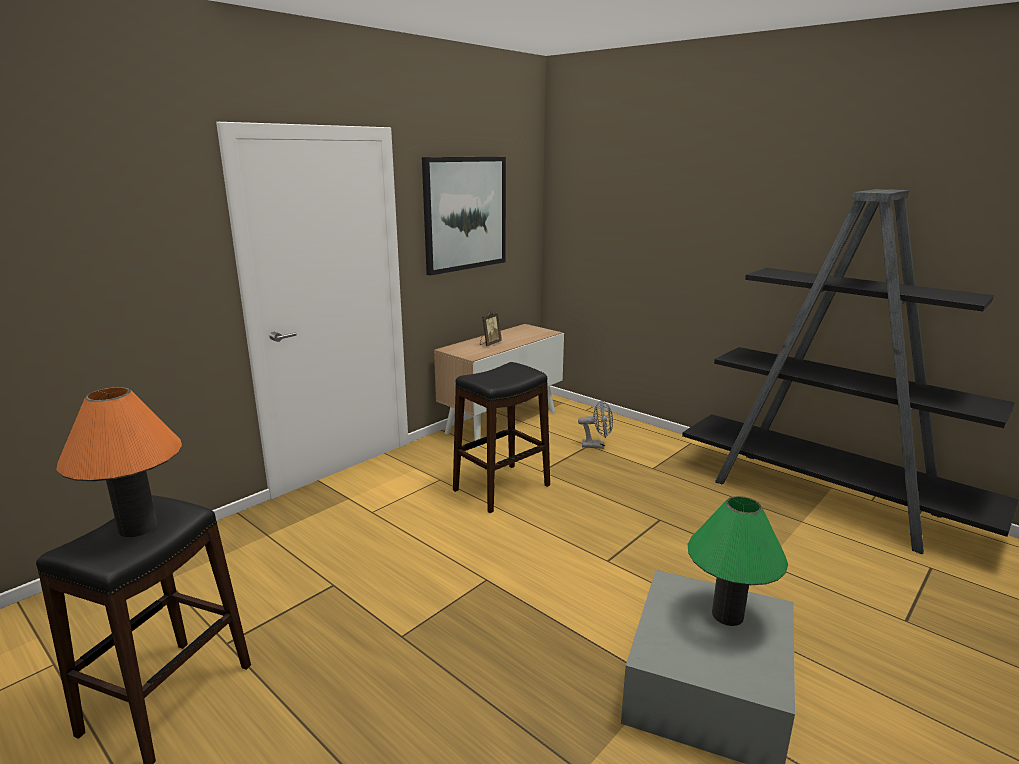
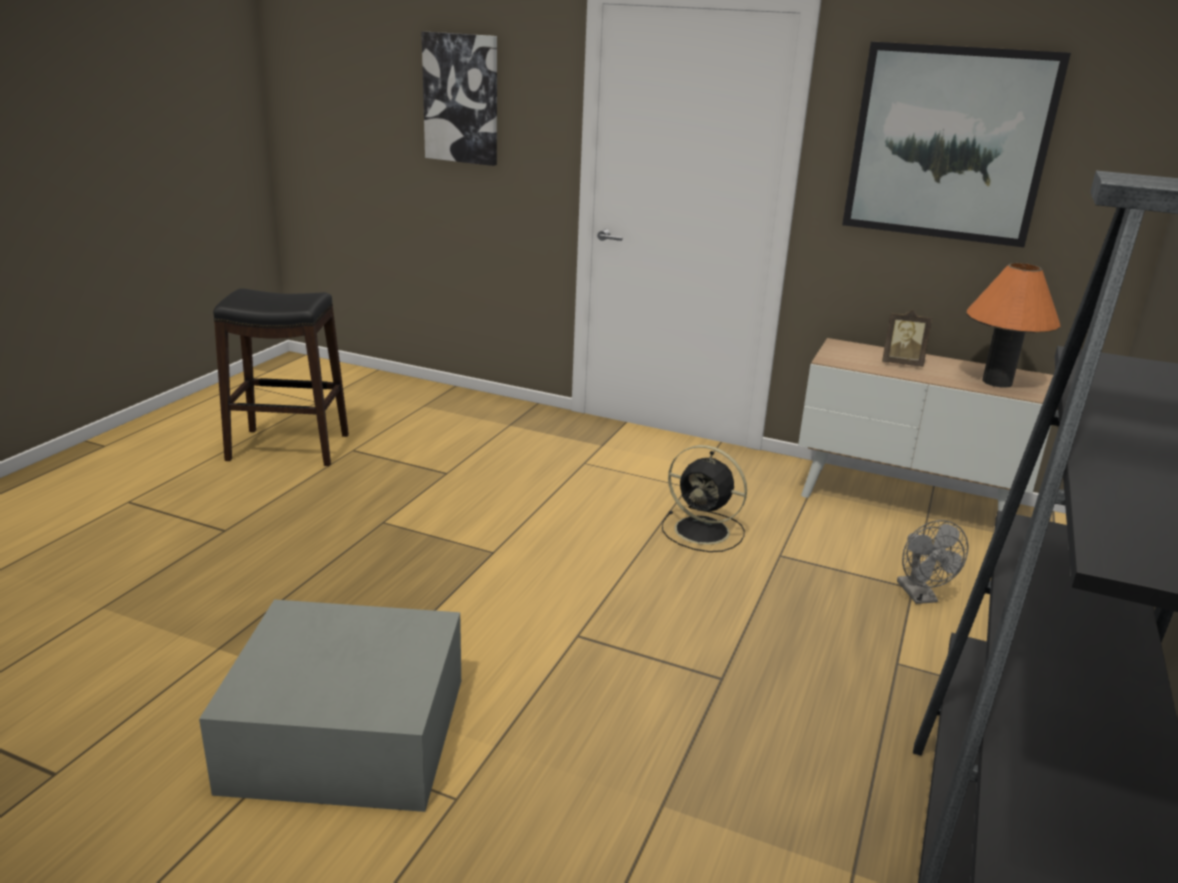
camera: 70 degrees right, 5 degrees up
(88, 247) = (461, 99): none -> picture
(138, 527) = (277, 299): orange table lamp -> orange table lamp (997, 382)
(502, 487) = (704, 531): black stool -> black fan
(727, 615) = (375, 671): green table lamp -> none

